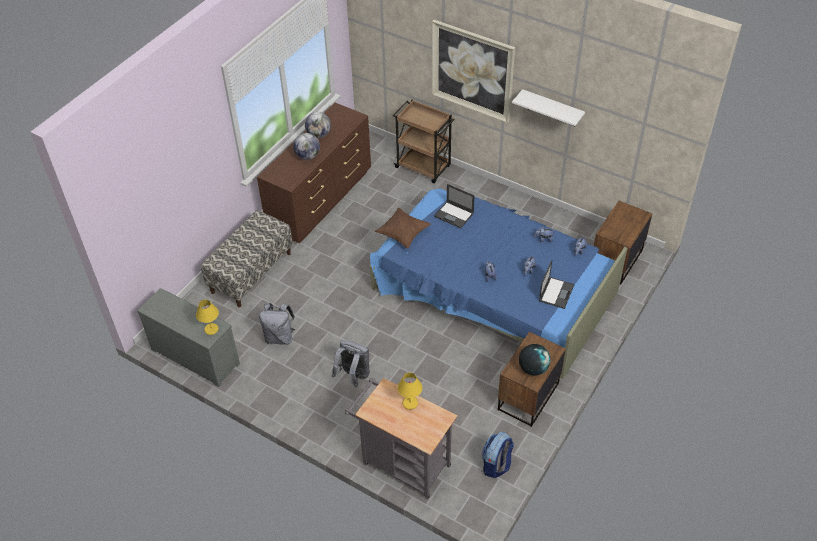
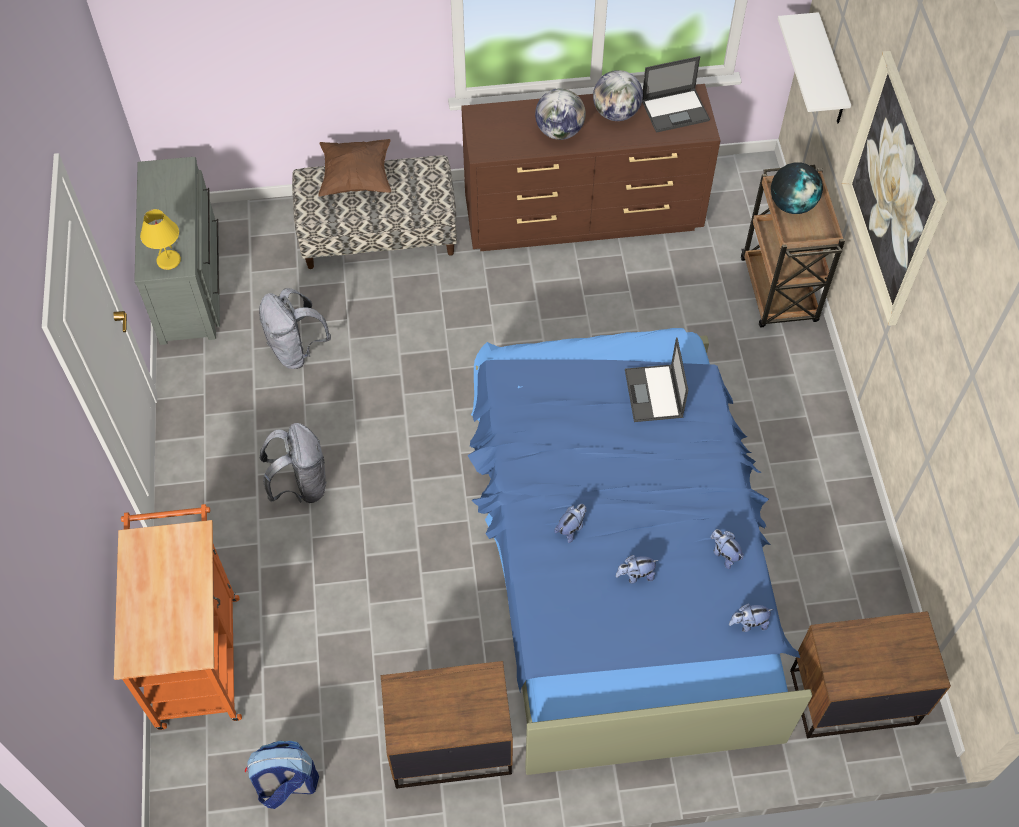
camera: 50 degrees right, 10 degrees up
(402, 463) = (198, 652): grey cart -> orange cart
(403, 234) = (553, 356): brown pillow -> brown pillow (356, 178)
(410, 403) = (189, 588): yellow table lamp -> none
(533, 368) = (429, 716): globe -> globe (792, 204)
(552, 108) = (943, 362): white shelf -> white shelf (830, 72)
(556, 292) = (623, 648): laptop -> laptop (675, 110)

